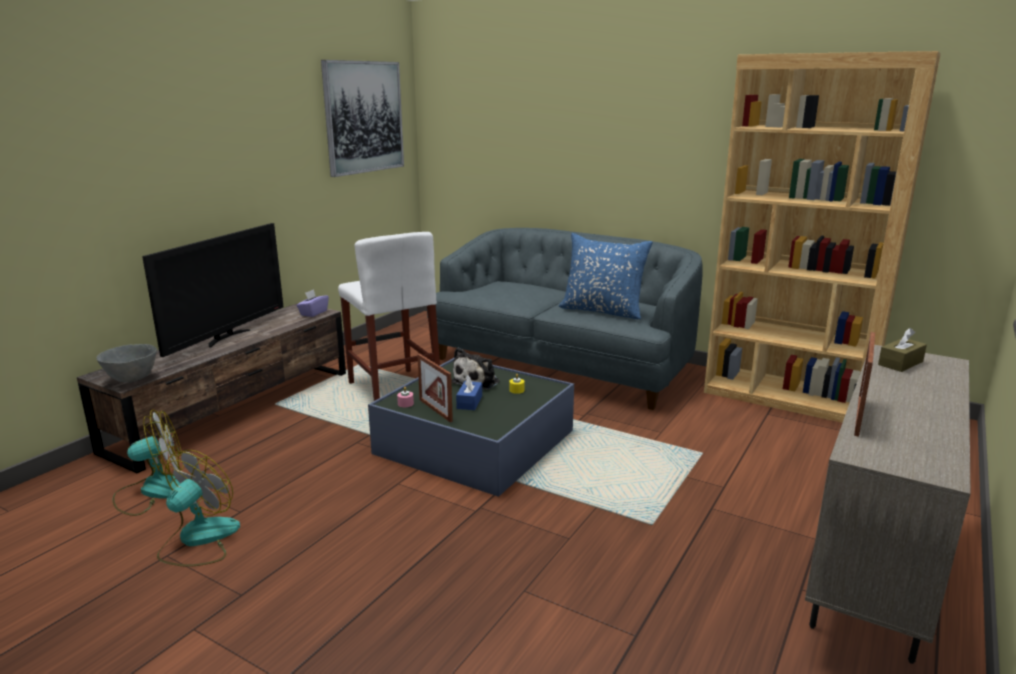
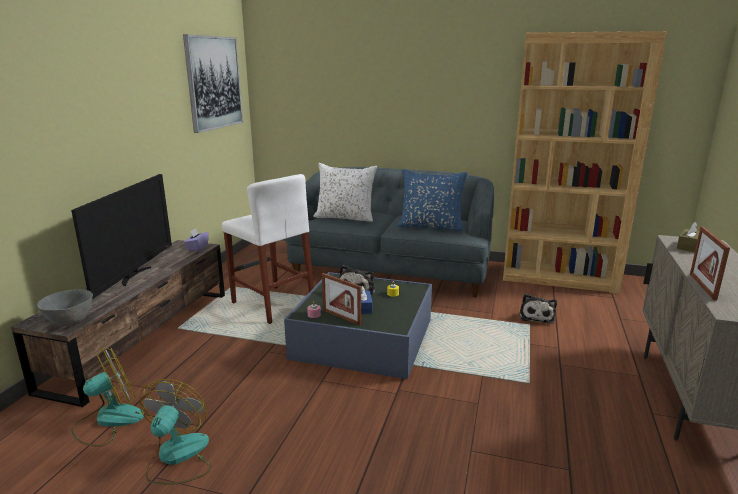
camera: 15 degrees left, 0 degrees up
(503, 291) = (345, 217): none -> white pillow
(720, 444) = (536, 316): none -> plush toy

